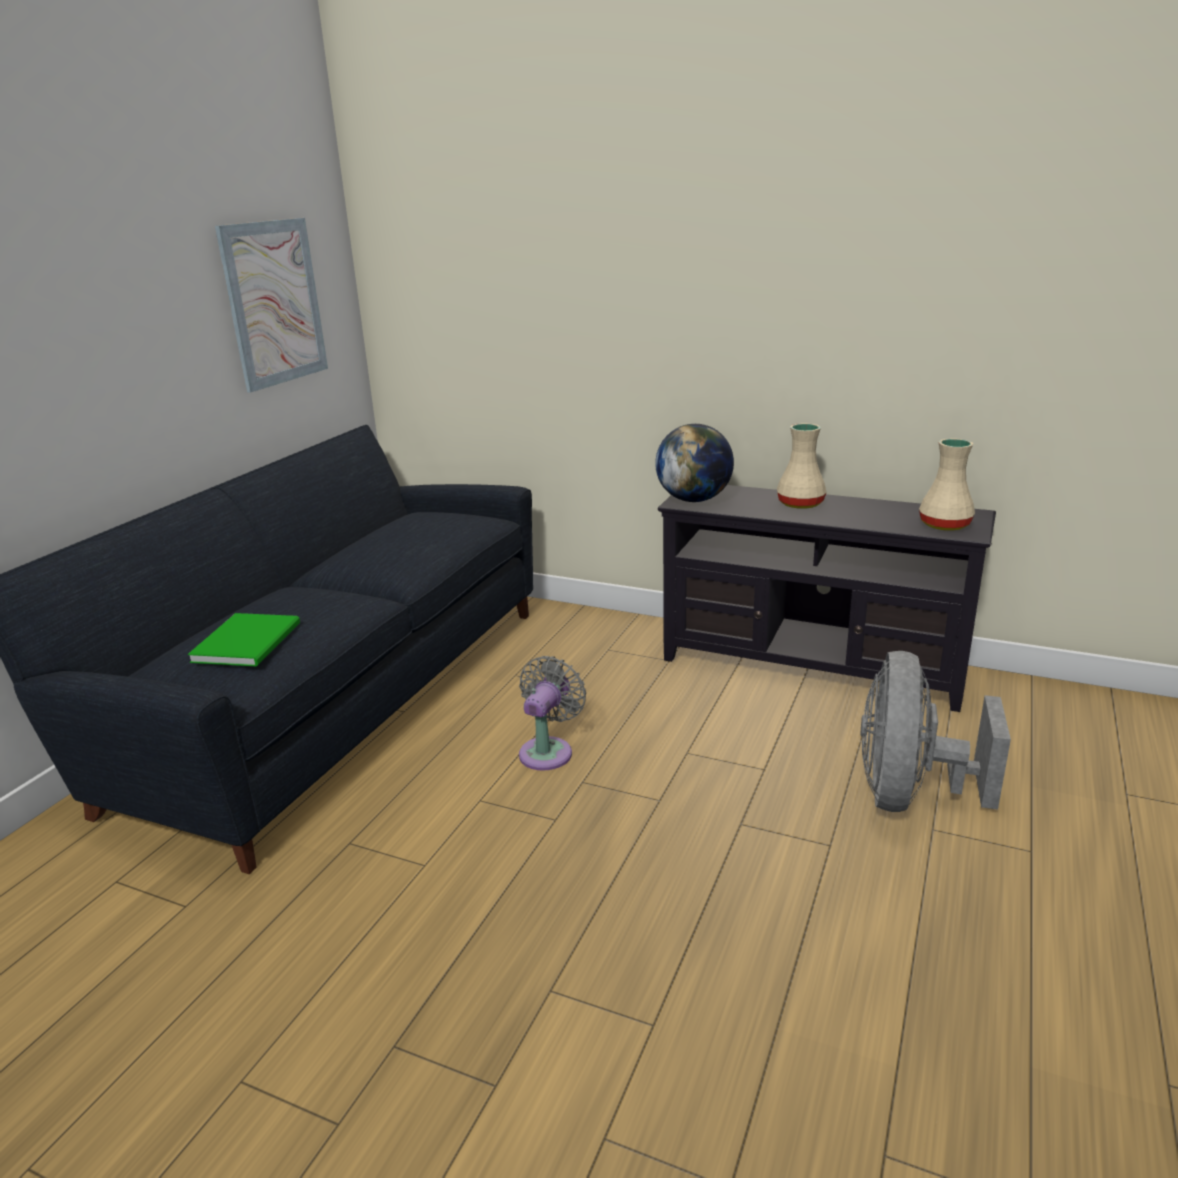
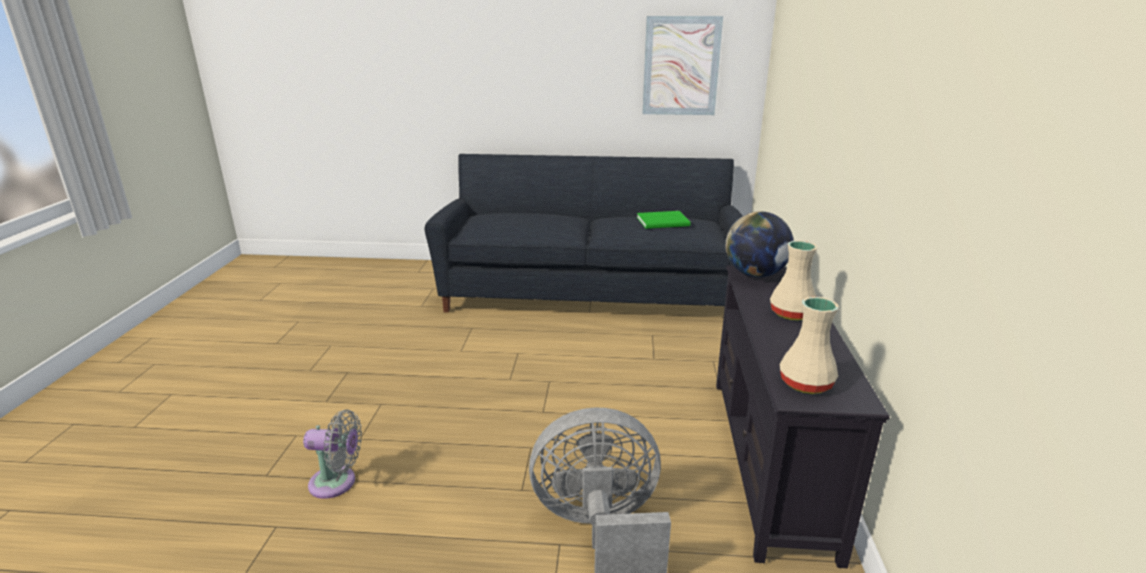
camera: 70 degrees right, 0 degrees up
(251, 641) = (502, 220): green book -> green book (664, 222)
(548, 751) = (575, 363): grey fan -> grey fan (337, 483)

